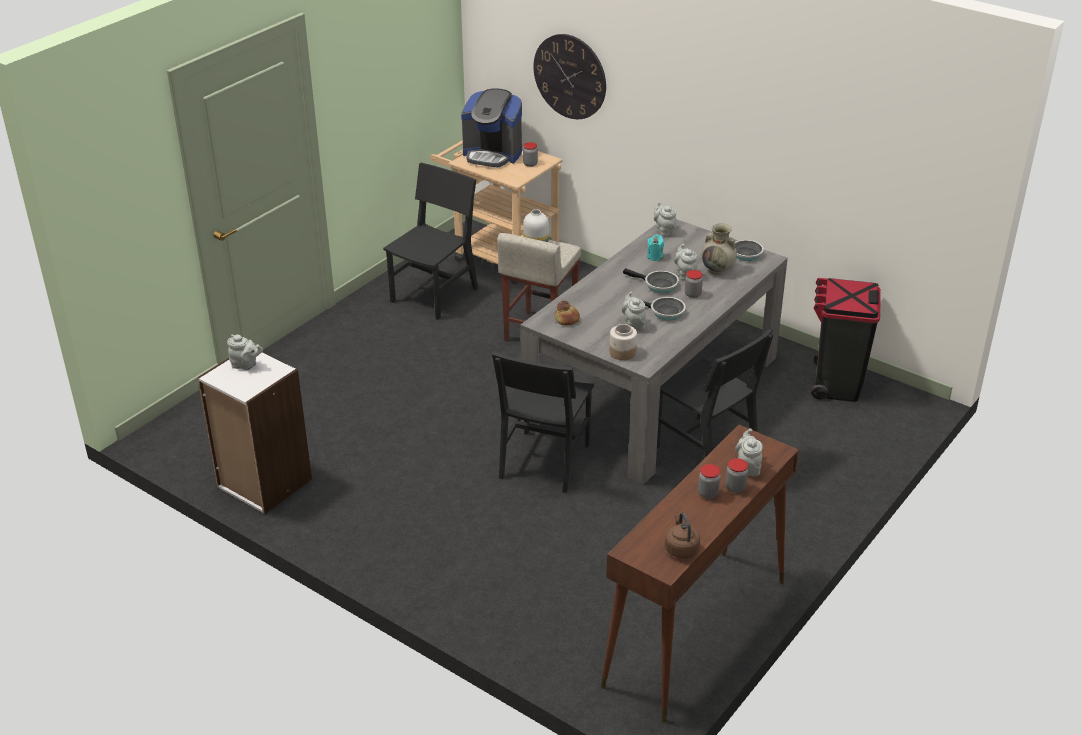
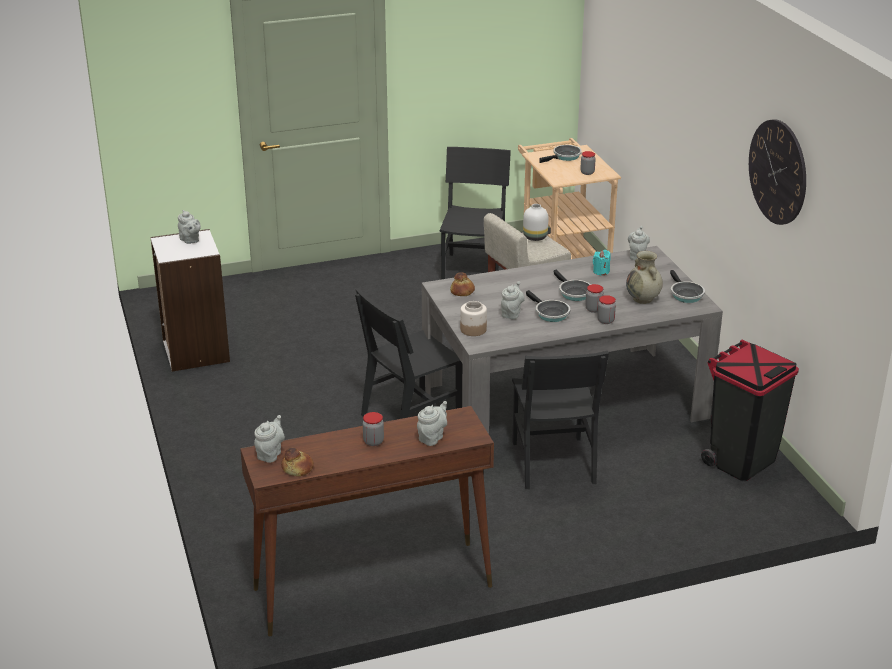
camera: 35 degrees right, 5 degrees down
(434, 295) = (473, 270): black chair -> black chair turned 60 degrees counterclockwise
(492, 154) = (565, 157): coffee machine -> frying pan
(570, 76) = (634, 95): wall clock -> wall clock (778, 172)
(681, 548) = (298, 468): brown kettle -> bread
(685, 275) = (608, 293): grey teapot -> grey teapot (270, 454)
(735, 487) = (401, 447): jar -> jar (605, 321)

